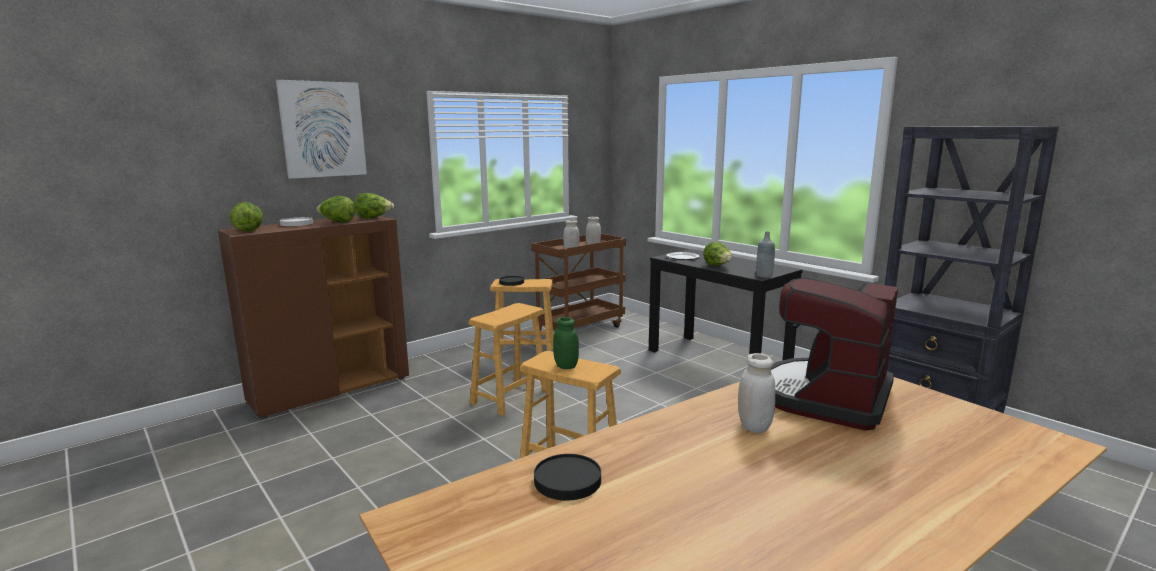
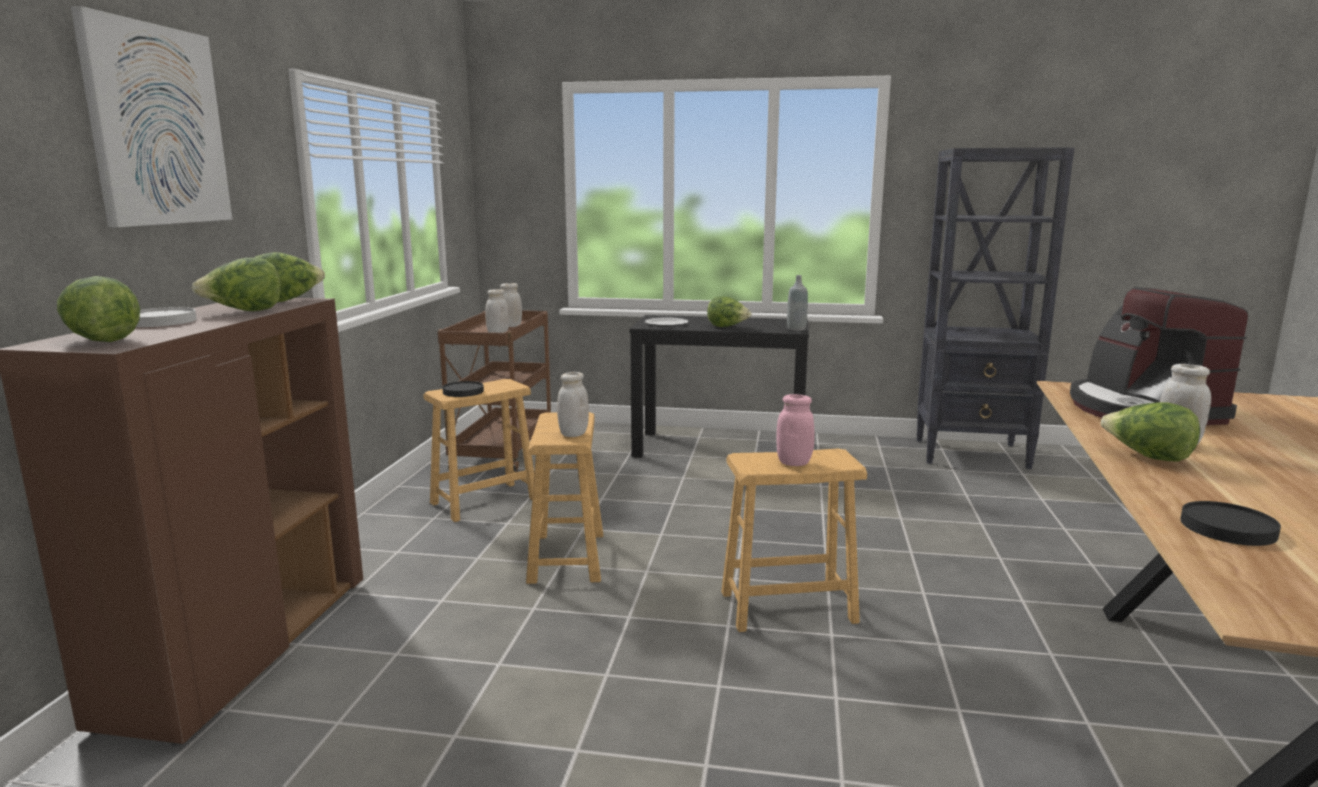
camera: 40 degrees left, 0 degrees up
(501, 318) = (573, 434): none -> white jar
(566, 366) = (794, 462): green jar -> pink jar
(690, 426) = (1147, 457): none -> lettuce

